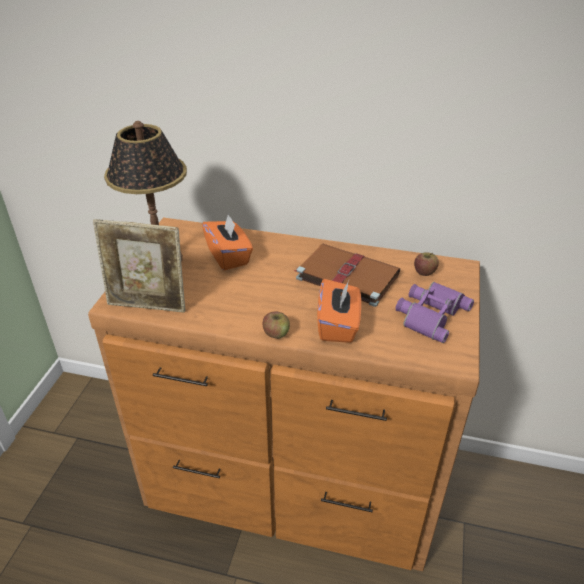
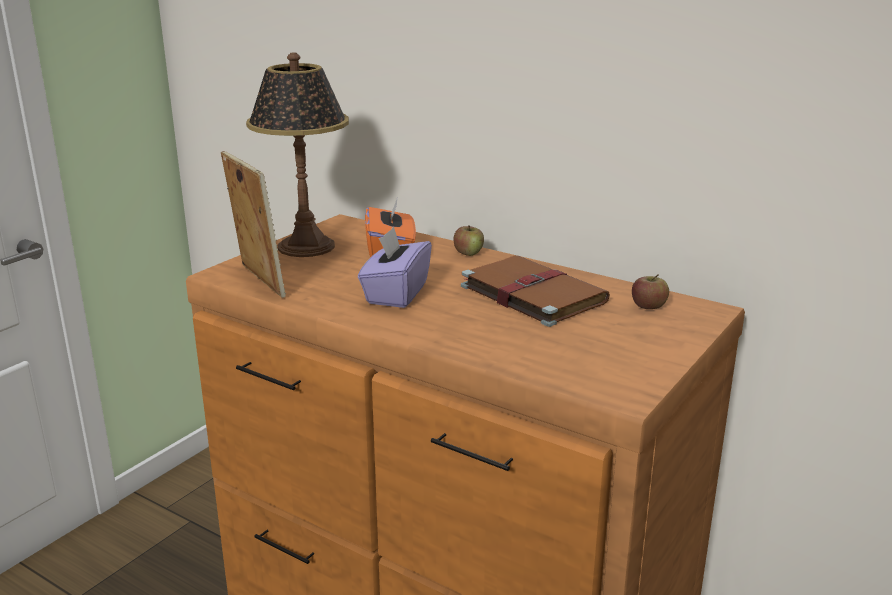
camera: 20 degrees right, 15 degrees down
(148, 305) = (258, 281): picture frame -> picture frame turned 150 degrees counterclockwise
(256, 296) = (396, 293): none -> purple tissue box
(276, 333) = (393, 328): apple -> apple (468, 253)
(338, 325) = (481, 335): orange tissue box -> none
(430, 314) = (623, 345): purple binoculars -> none

